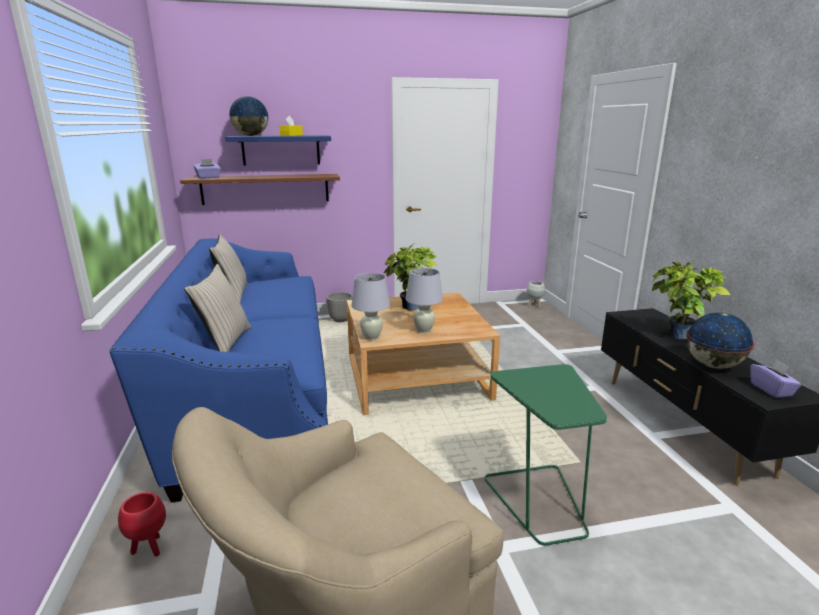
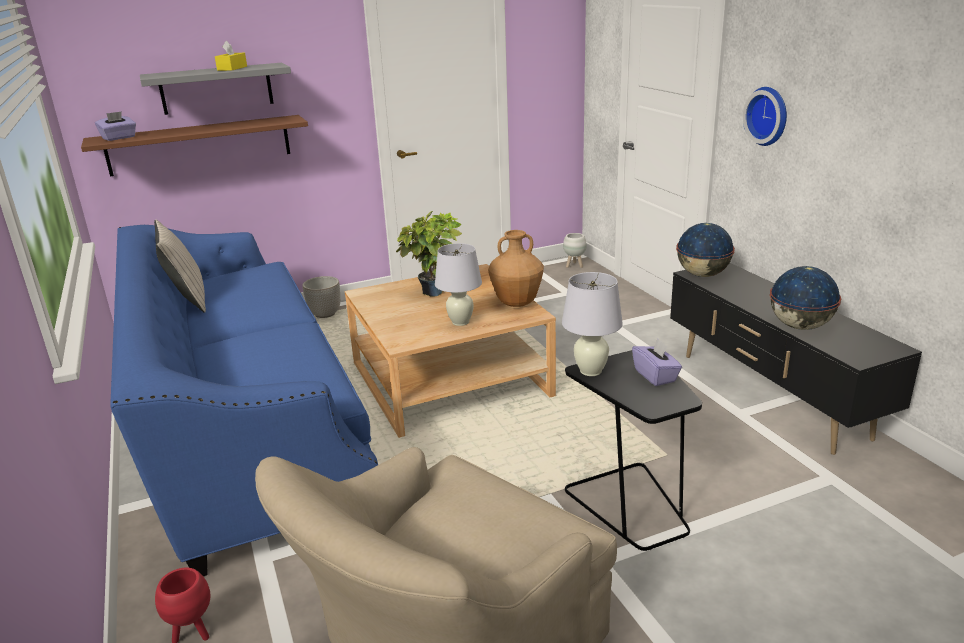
camera: 10 degrees left, 5 degrees up
(225, 343) = (215, 371): beige pillow -> none
(251, 136) = (175, 74): globe -> globe (703, 275)
(281, 150) = (216, 88): blue shelf -> grey shelf
(371, 337) = (398, 339): white table lamp -> white table lamp (590, 371)
(472, 322) = (516, 303): none -> brown vase
(539, 501) = (631, 505): green side table -> black side table
(677, 337) = (758, 296): potted plant -> none
(699, 188) = (769, 116): none -> wall clock
(771, 390) = (861, 347): purple tissue box -> purple tissue box (655, 376)

